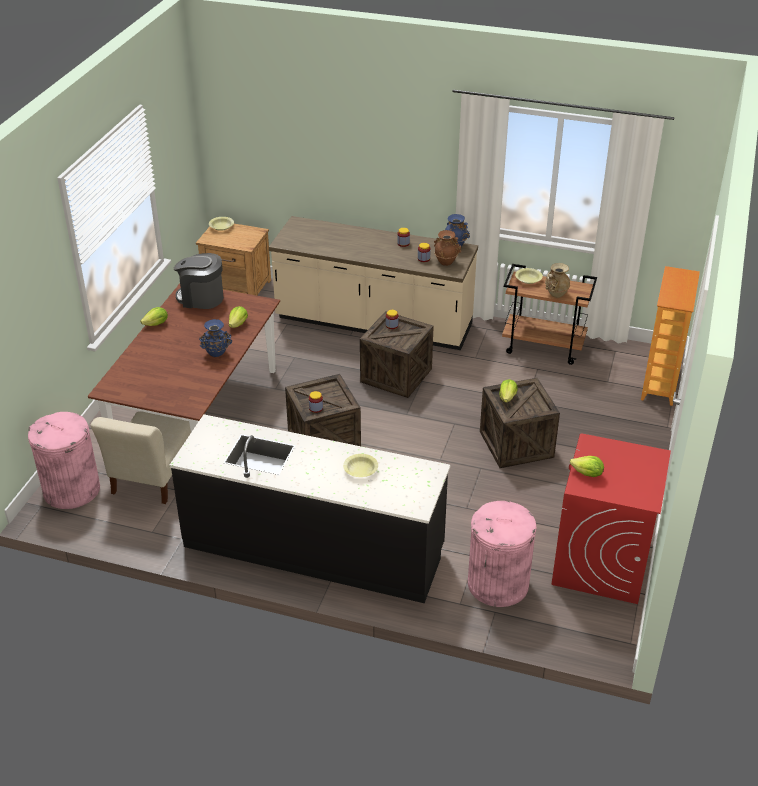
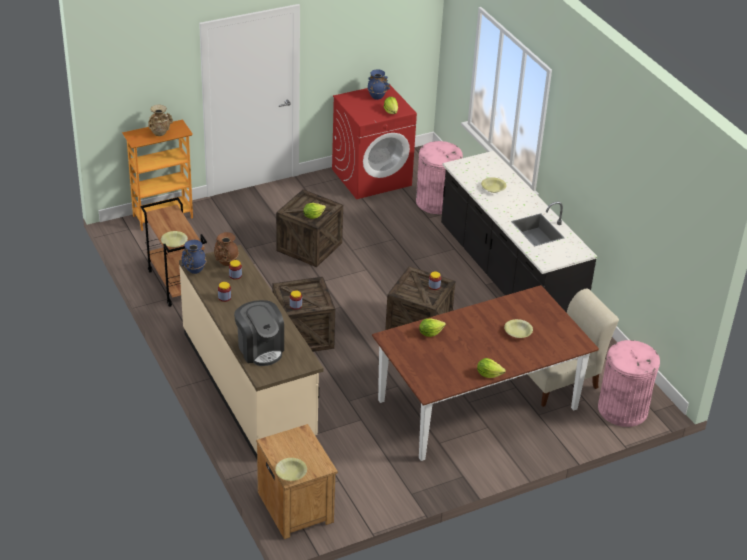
camera: 135 degrees left, 0 degrees up
(170, 366) = (518, 332): none -> yellow bowl
(201, 298) = (427, 375): coffee machine -> coffee machine (260, 349)
(217, 354) = (475, 320): blue vase -> blue vase (377, 96)
(555, 294) = (181, 222): beige vase -> beige vase (160, 133)

